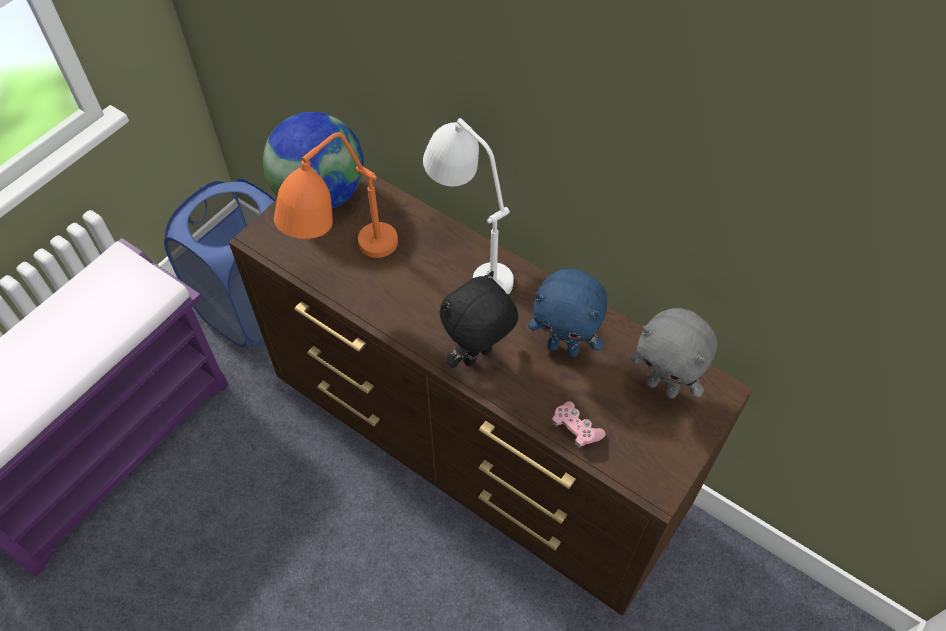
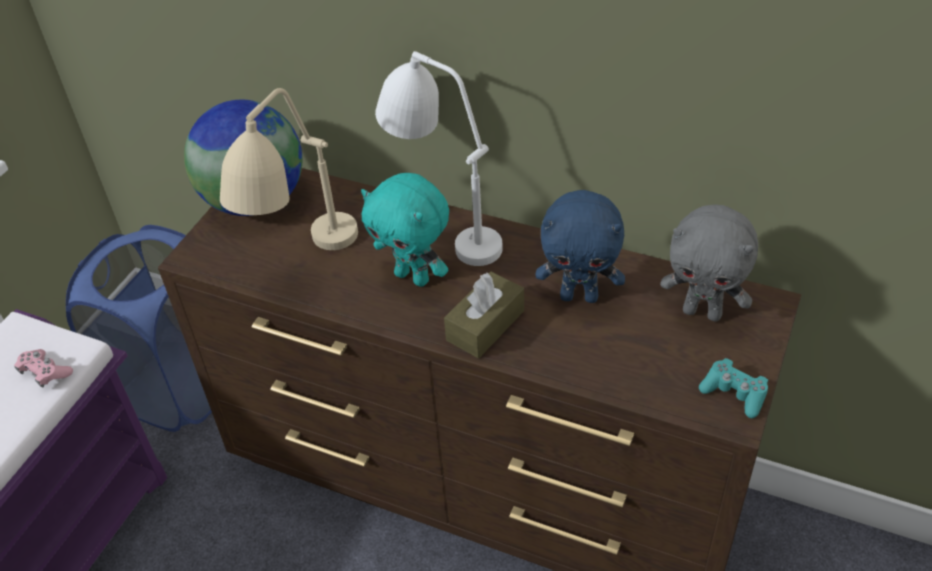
camera: 10 degrees left, 10 degrees down
(344, 267) = (303, 266): orange table lamp -> beige table lamp
(432, 298) = (413, 277): none -> turquoise plush toy
(478, 357) = (485, 325): black plush toy -> brown tissue box
(575, 429) = (620, 374): pink game controller -> pink game controller (45, 373)
(664, 469) = (734, 393): none -> turquoise game controller

